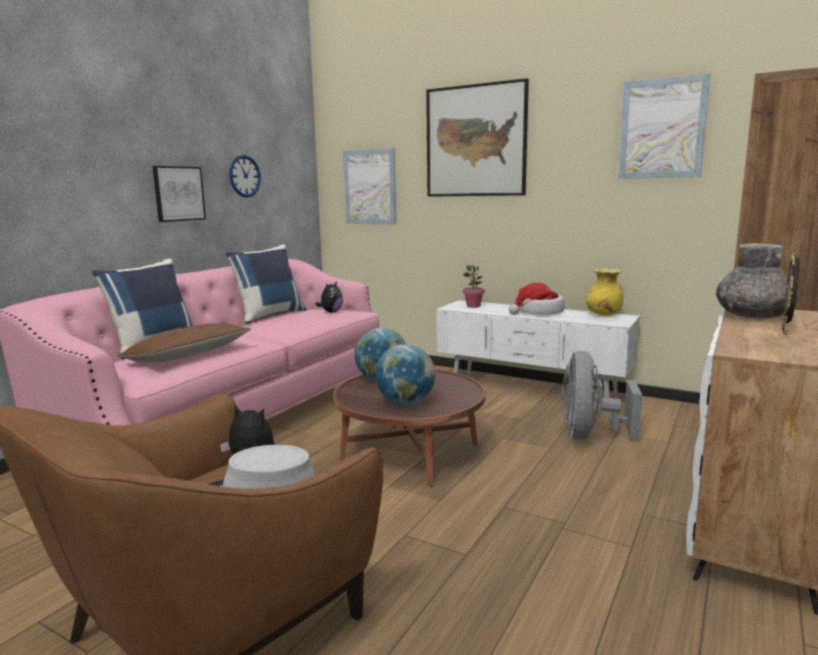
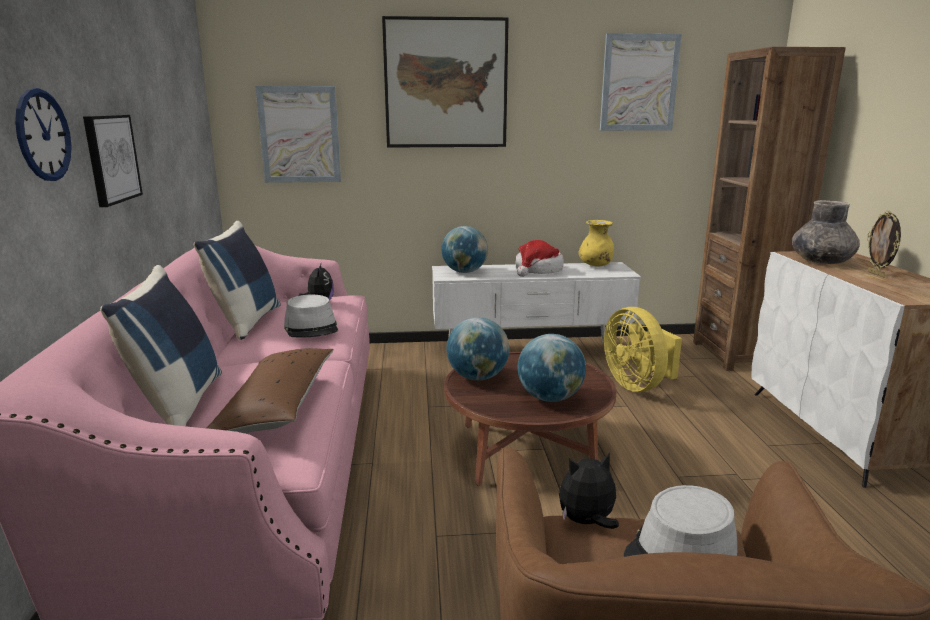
camera: 35 degrees left, 5 degrees up
(245, 176) = (161, 124): wall clock -> wall clock (43, 135)
(293, 323) = (311, 327): none -> grey hat
(473, 306) = (464, 272): potted plant -> globe
(590, 435) = (637, 385): grey fan -> yellow fan

